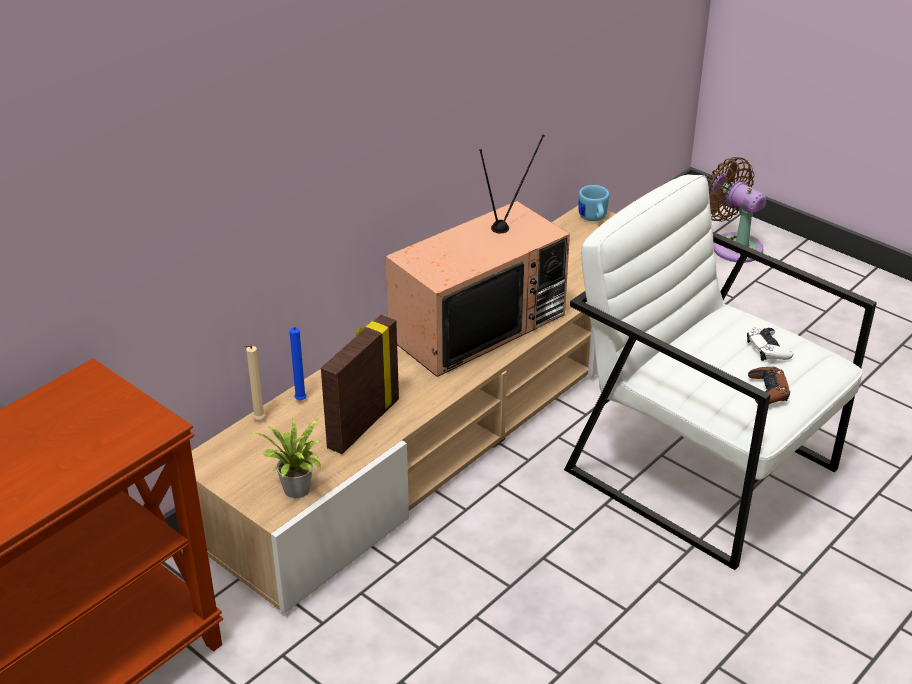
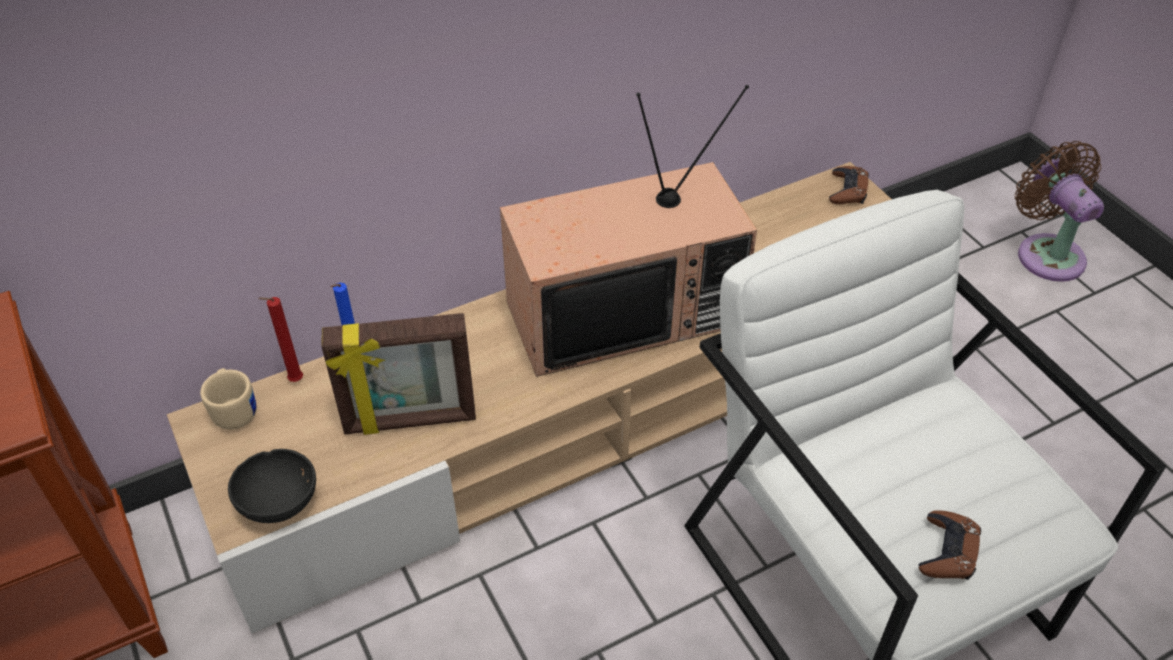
camera: 20 degrees right, 10 degrees up
(224, 447) = (234, 409): none -> beige mug
(258, 420) = (294, 381): beige candle -> red candle
(297, 491) = (280, 501): potted plant -> black bowl
(362, 423) = (410, 421): picture frame -> picture frame turned 150 degrees counterclockwise
(593, 218) = (847, 190): blue mug -> brown game controller
(768, 348) = (979, 476): white game controller -> none

